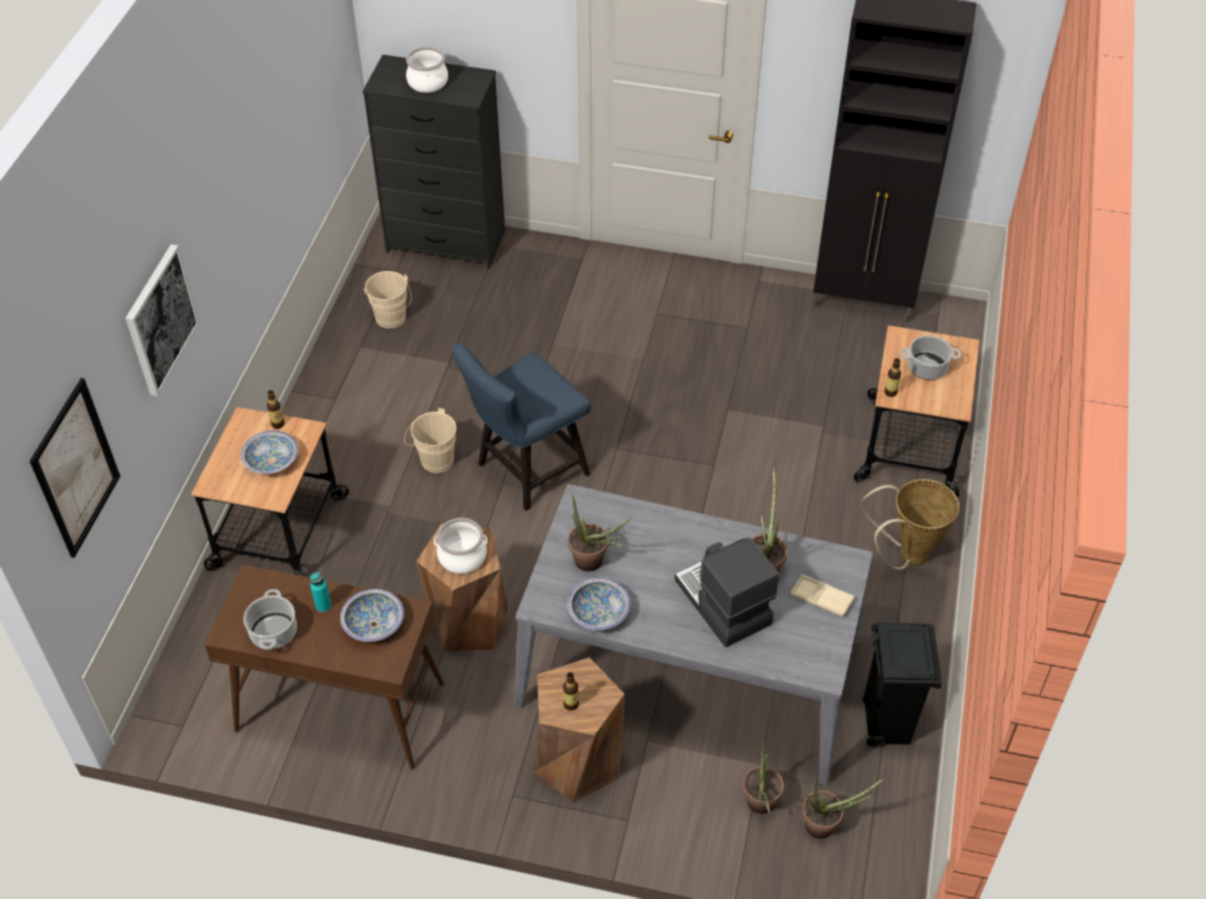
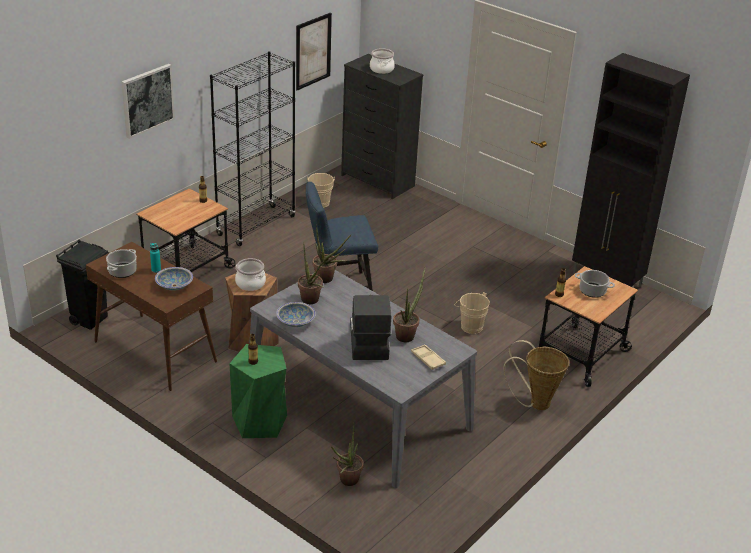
camera: 25 degrees right, 15 degrees down
(76, 468) = (58, 139): picture -> picture (313, 51)
(271, 461) = (186, 214): bowl -> none
(325, 401) = (256, 226): none -> black bookcase
(433, 459) = (292, 268): beige bucket -> beige bucket (469, 326)
(577, 762) = (260, 422): brown stool -> green stool
(826, 826) = (378, 506): potted plant -> potted plant (327, 279)
(886, 724) = (455, 474): black trash can -> black trash can (90, 319)

